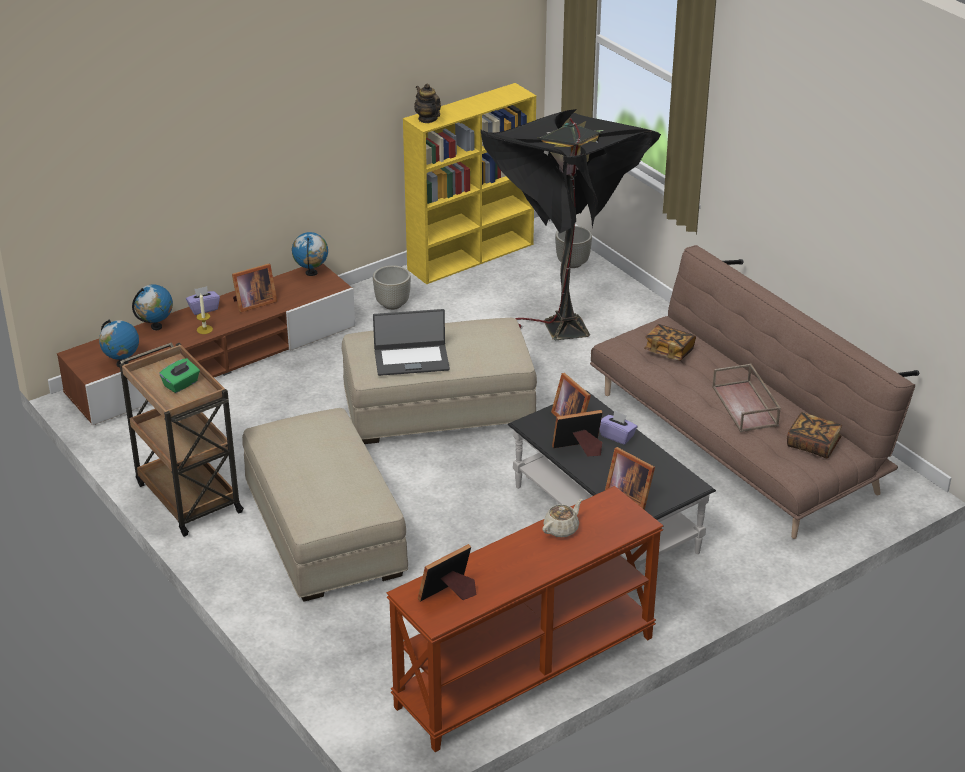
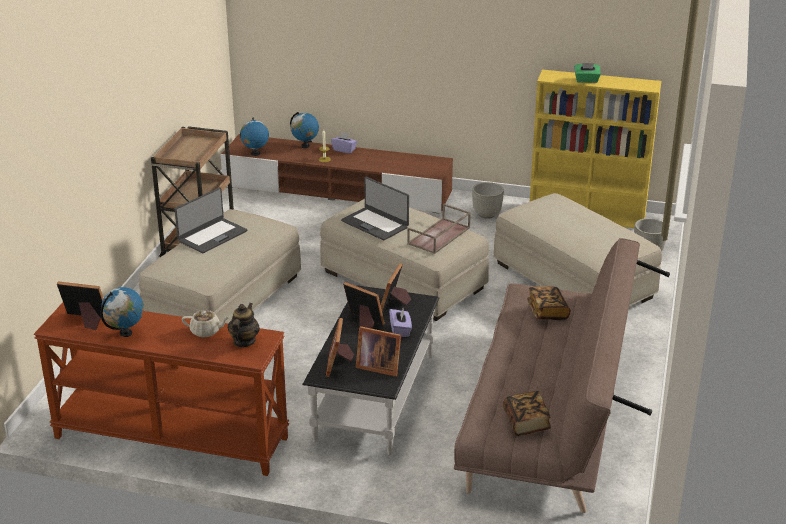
camera: 50 degrees right, 5 degrees down
(181, 384) = (193, 152): green tissue box -> green tissue box (586, 80)
(253, 303) = (373, 160): picture frame -> picture frame (377, 366)
(295, 463) = (212, 236): none -> laptop
(311, 273) = (435, 162): globe -> globe (126, 333)
(427, 119) = (556, 75): teapot -> teapot (244, 341)
(564, 322) = (573, 280): black floor lamp -> beige ottoman
(746, 406) = (529, 372): brown tray -> brown tray (439, 236)

